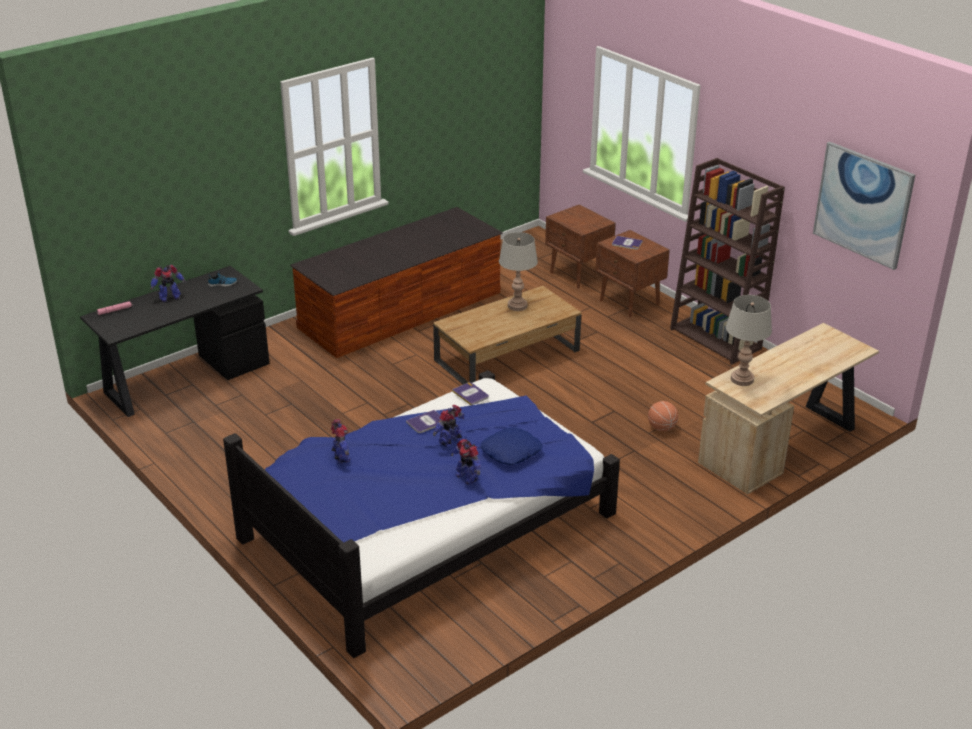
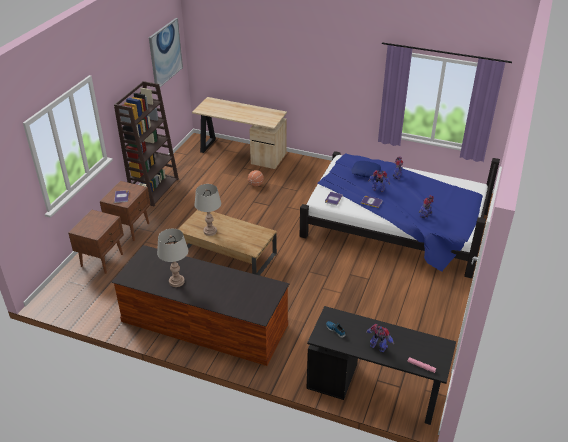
camera: 120 degrees left, 5 degrees up
(742, 379) = (263, 120): grey table lamp -> grey table lamp (176, 282)

